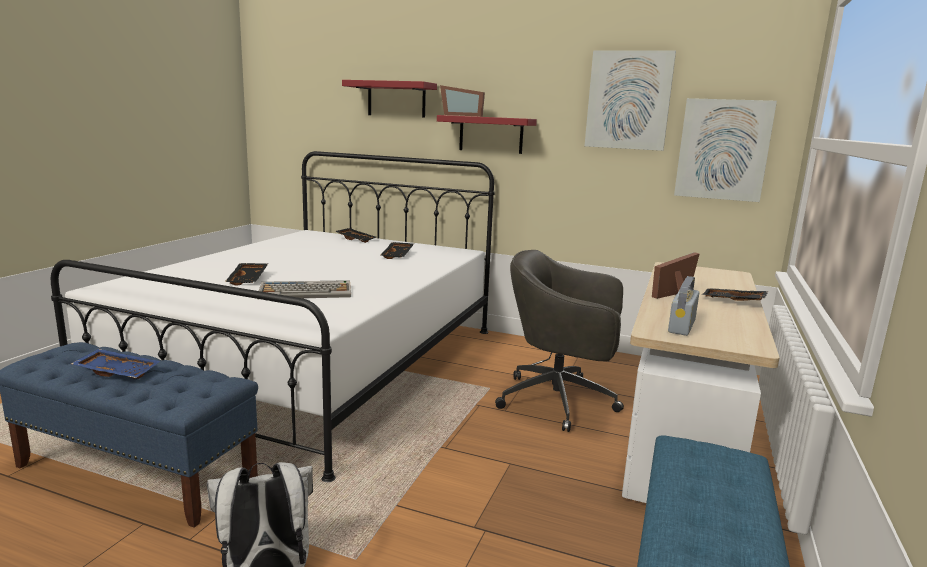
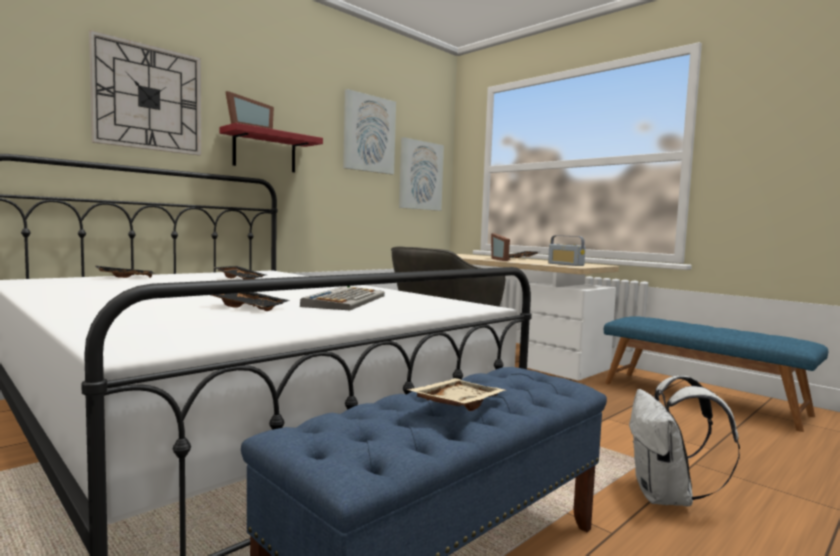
camera: 65 degrees left, 10 degrees down
(118, 371) = (456, 404): blue tray -> beige tray
(396, 99) = (148, 98): red shelf -> wall clock

